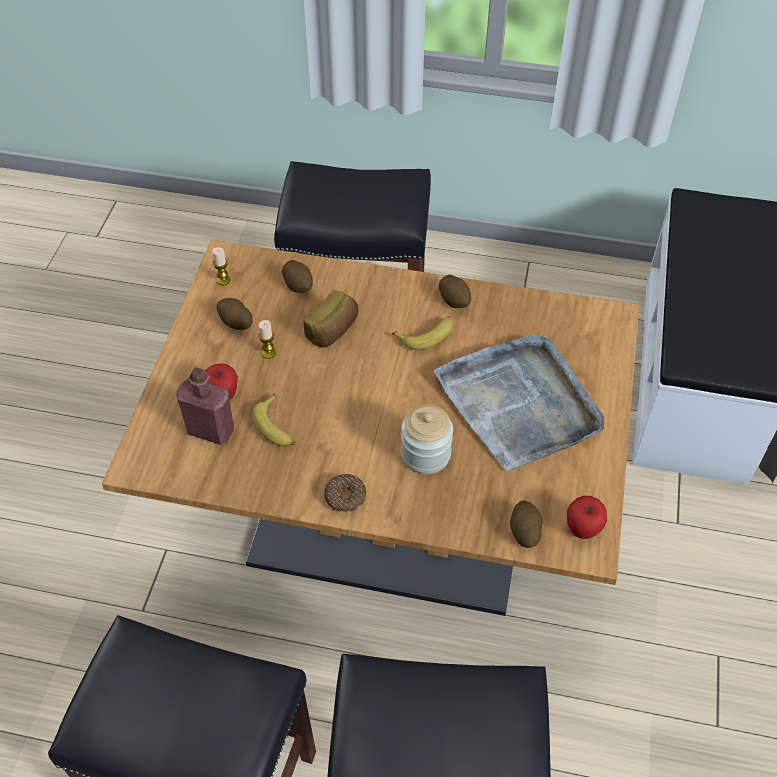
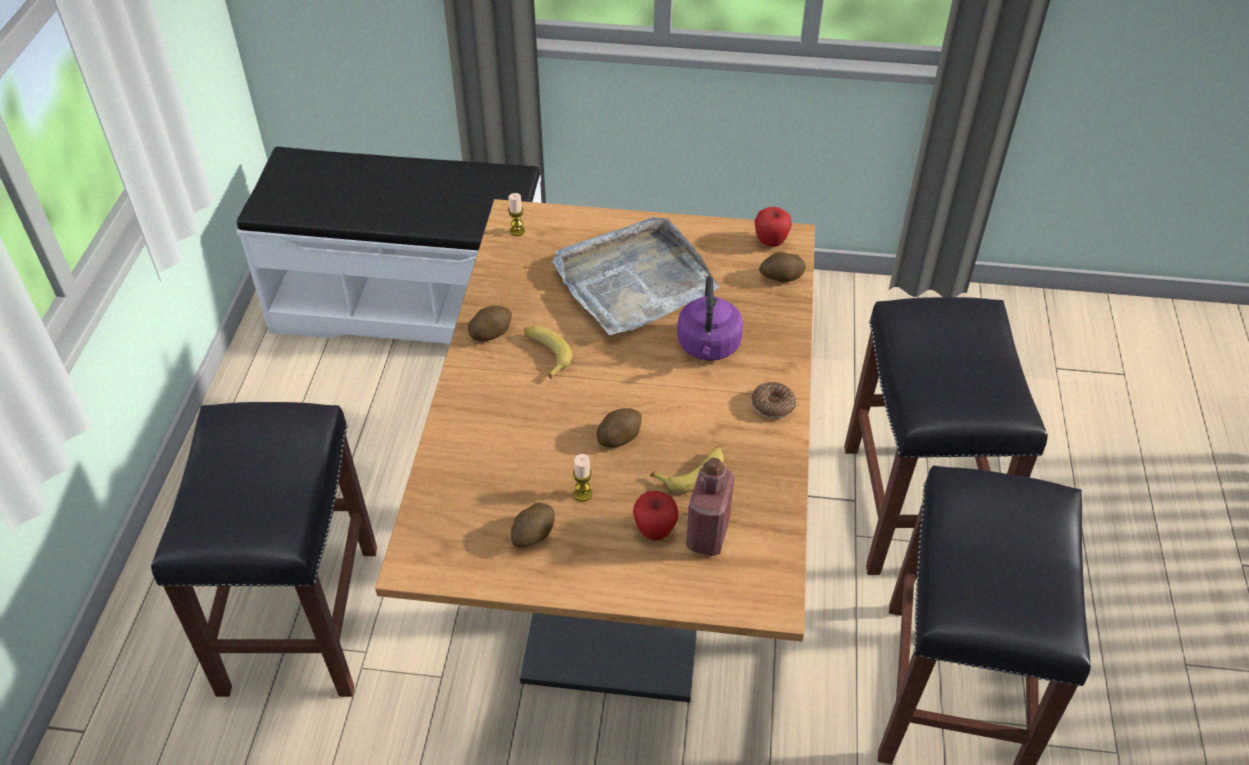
camera: 95 degrees left, 5 degrees down
(223, 280) = (458, 560): candle -> candle (517, 231)
(298, 285) = (467, 477): potato -> potato (619, 437)
(333, 330) = (543, 435): bread -> none
(425, 454) = (708, 347): jar -> purple kettle

